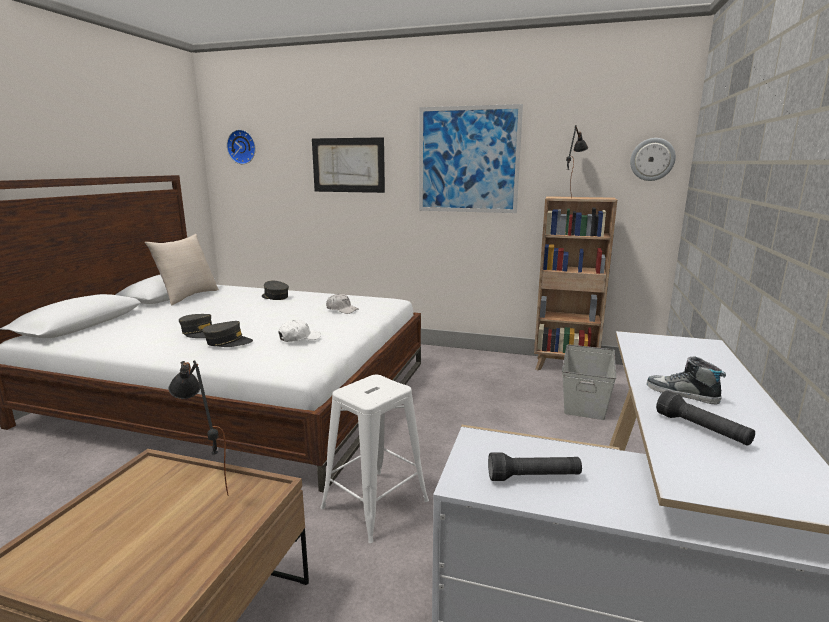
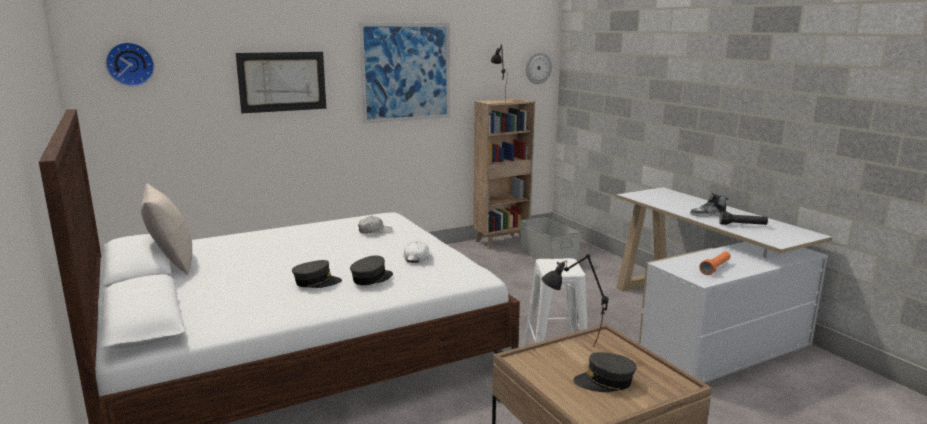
camera: 45 degrees left, 0 degrees up
(275, 297) = (276, 238): grey cap -> grey cap (605, 382)
(534, 477) = (715, 268): black flashlight -> orange flashlight

